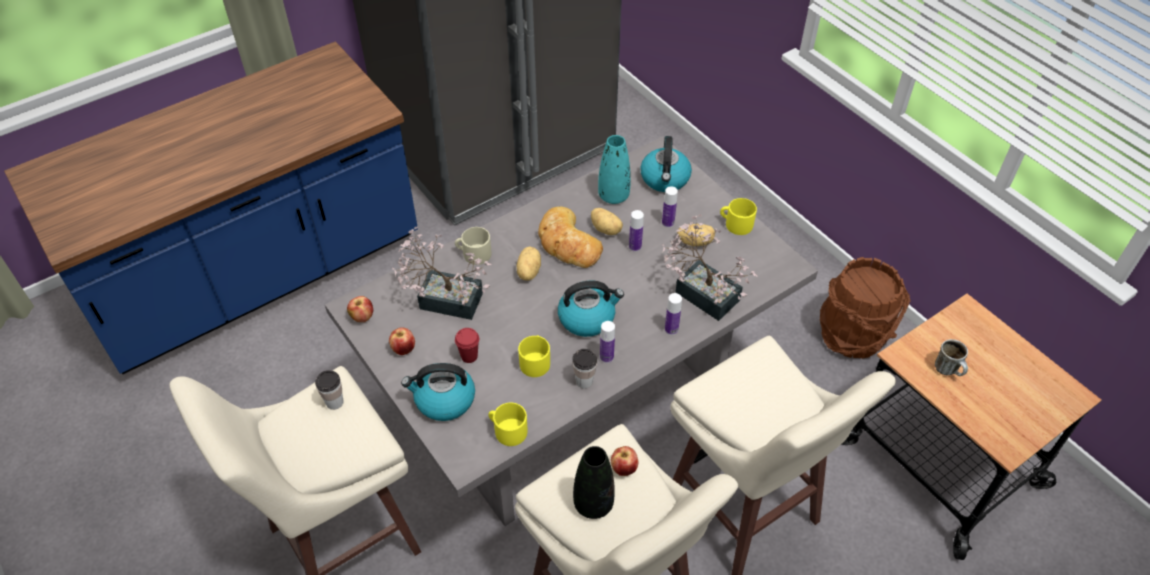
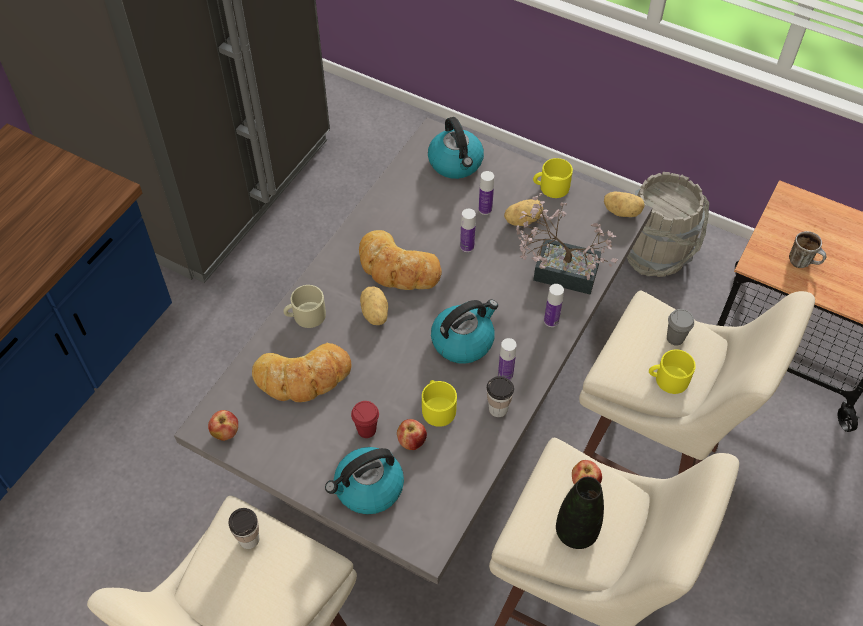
camera: 25 degrees left, 5 degrees up
(404, 349) = (292, 450): apple -> apple (412, 442)
(444, 298) = (303, 377): potted plant -> bread
(507, 430) = (451, 492): yellow mug -> yellow mug (667, 379)
(606, 229) = (428, 238): potato -> potato (622, 211)
(613, 196) = (415, 200): turquoise vase -> none
(775, 384) = (675, 338): none -> grey cup
(853, 335) = (656, 253): brown bucket -> grey bucket

